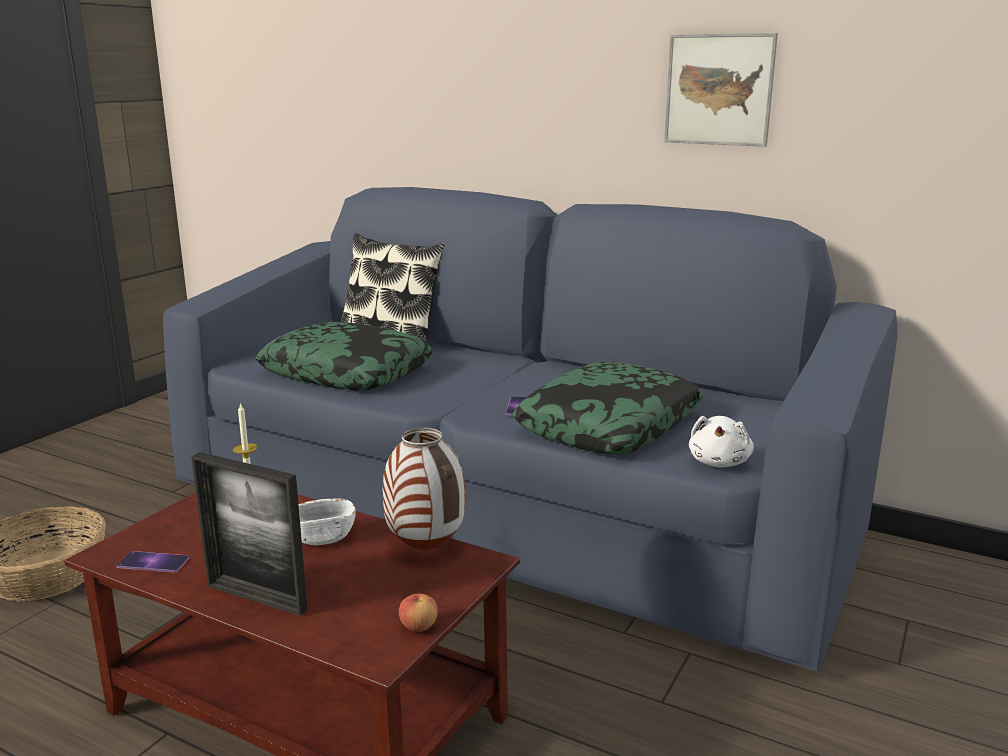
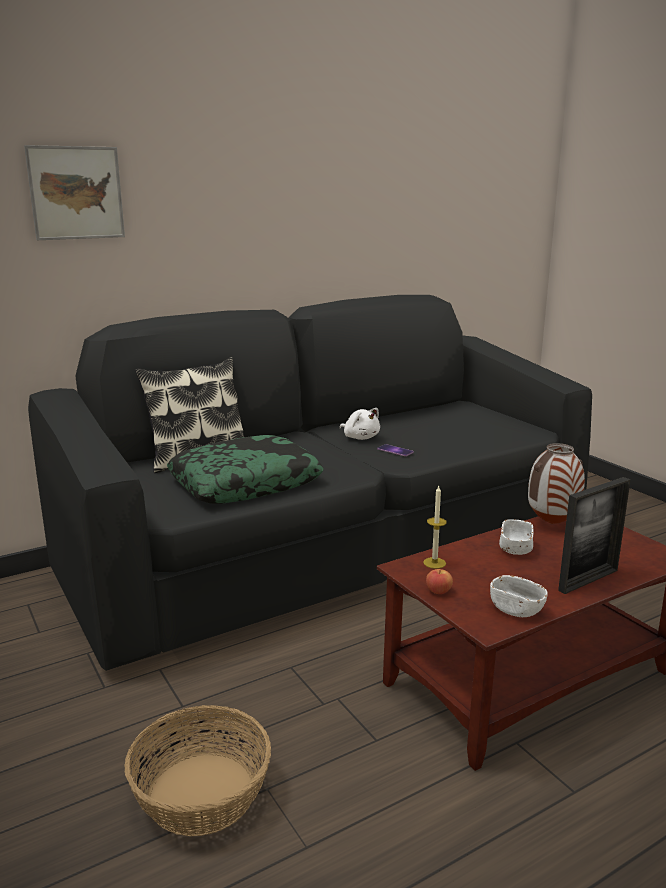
camera: 60 degrees left, 0 degrees up
(153, 562) = (516, 609): phone -> white bowl
(418, 626) = (642, 542): apple -> apple (438, 591)
(505, 511) = (332, 547): blue sofa -> black sofa
(610, 426) = (446, 440): pillow -> none
(719, 89) = (371, 216): picture -> picture (76, 193)
(719, 462) = (525, 431): white plush toy -> white plush toy (360, 437)

